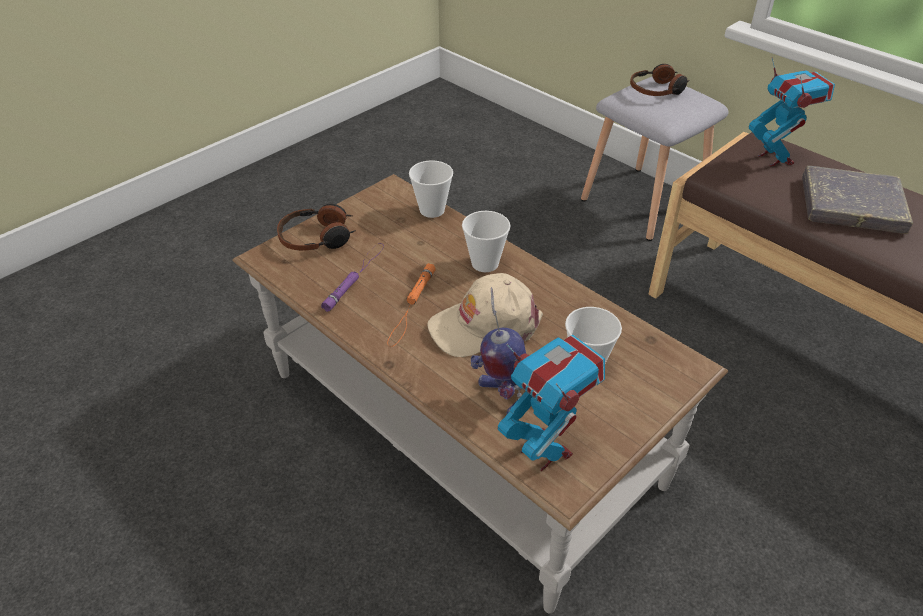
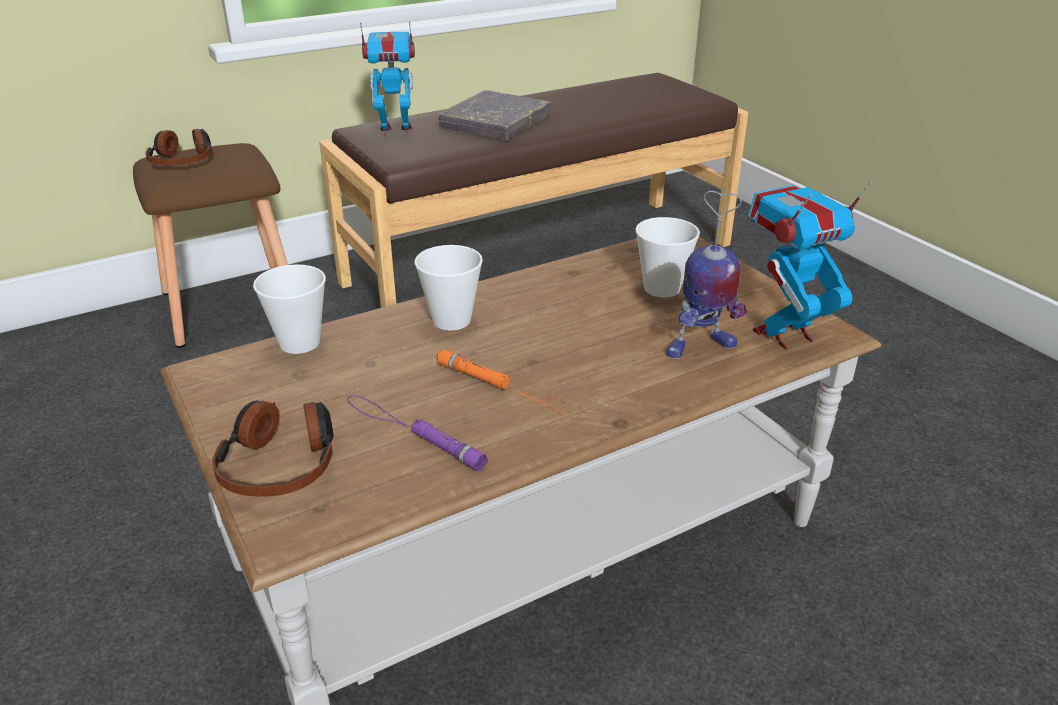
camera: 75 degrees left, 10 degrees down
(484, 325) = (572, 339): beige cap -> none
(645, 203) = (233, 305): grey stool -> brown stool

